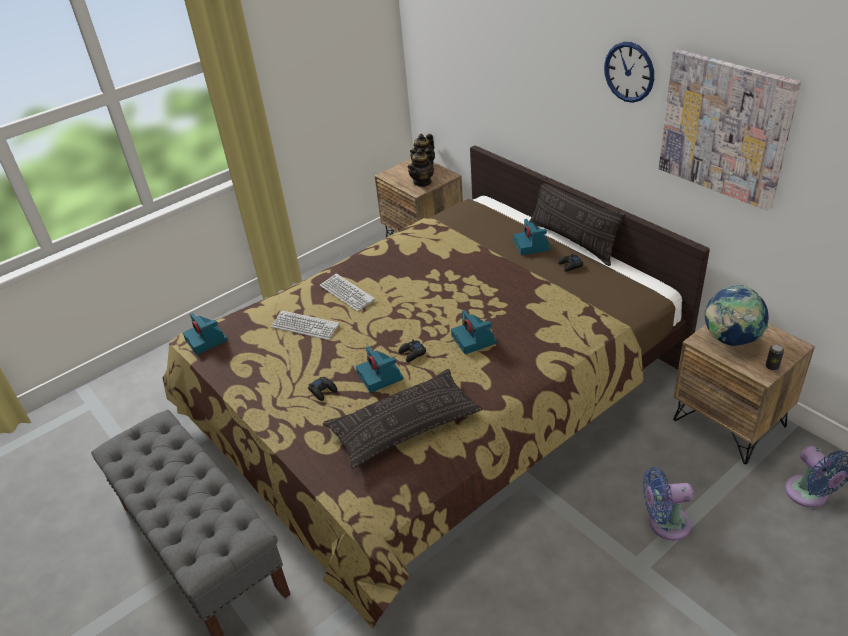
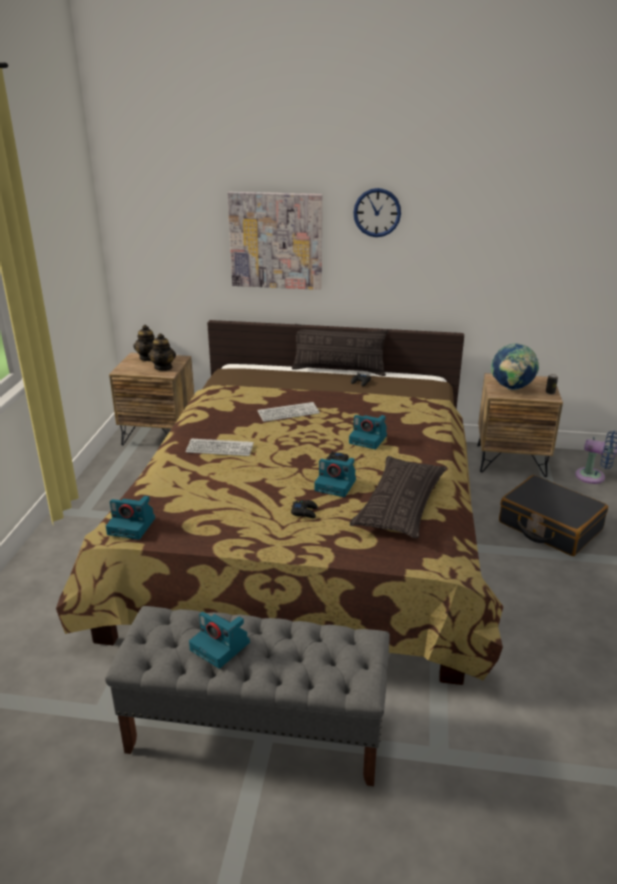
camera: 45 degrees left, 10 degrees down
(305, 326) = (217, 481): keyboard -> keyboard (288, 413)
(532, 246) = (317, 379): camera -> camera (221, 646)
(664, 524) = (549, 526): blue fan -> black suitcase
(725, 128) = (465, 236): picture -> picture (276, 240)

